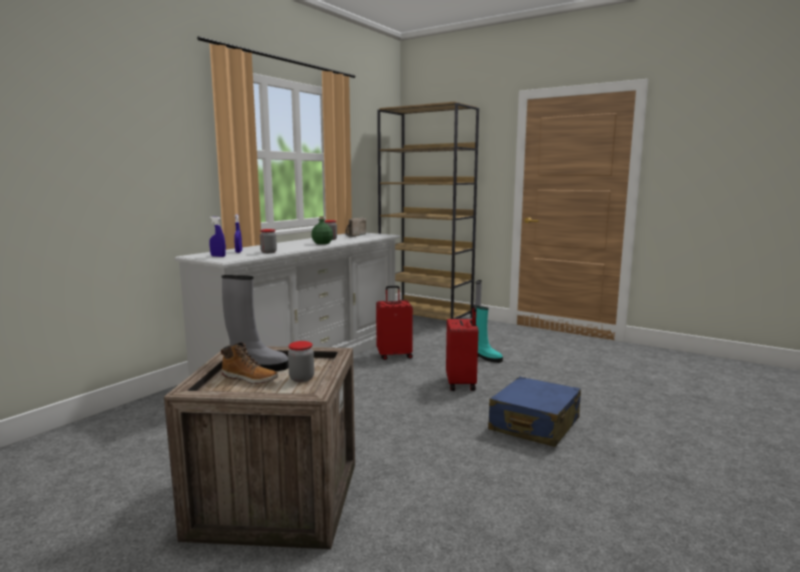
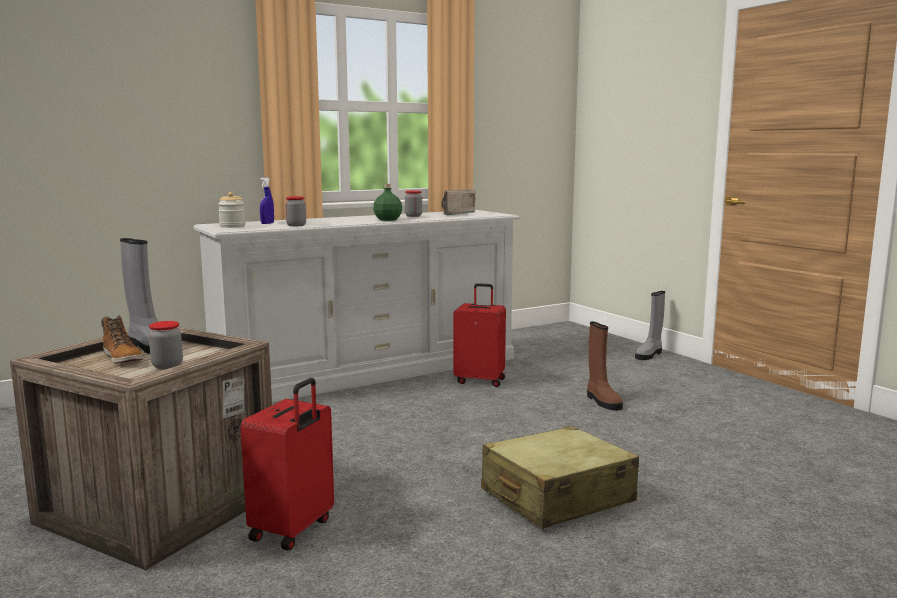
camera: 25 degrees right, 0 degrees up
(218, 256) = (232, 226): blue spray bottle -> jar
(426, 317) = (586, 338): brown bookcase -> none
(462, 384) = (524, 428): red suitcase -> red suitcase (293, 530)
(485, 358) = (602, 401): turquoise boot -> brown boot
(534, 425) = (557, 497): blue suitcase -> beige suitcase

